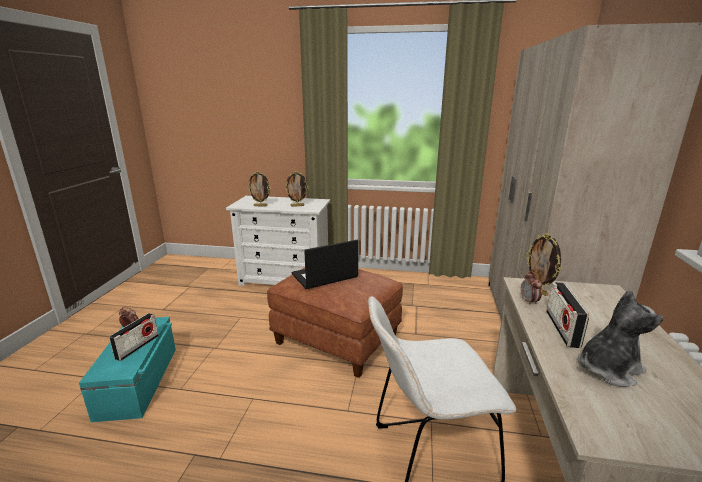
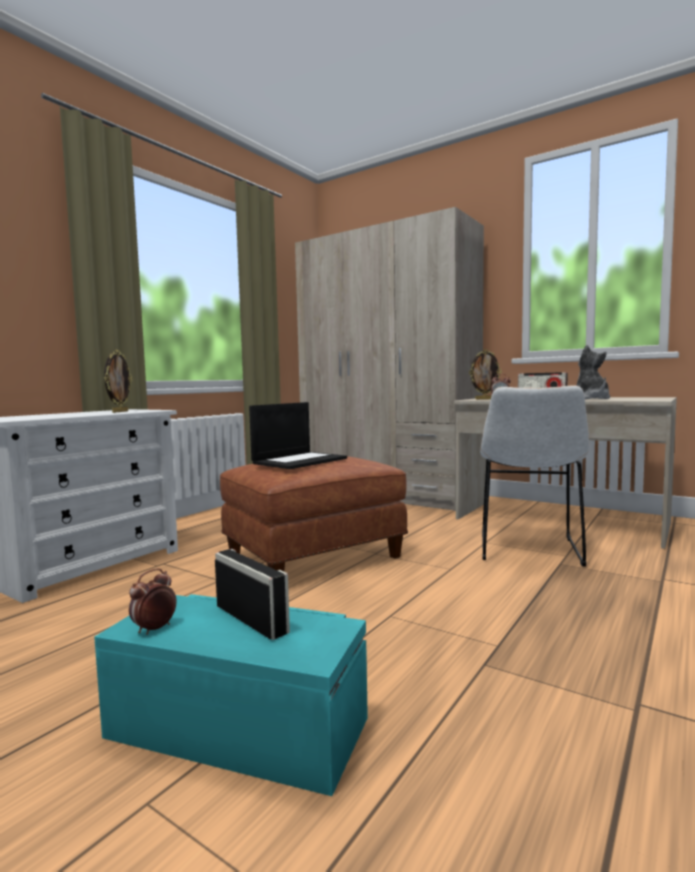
camera: 65 degrees left, 15 degrees down
(260, 206) = (61, 416): picture frame -> none
(324, 276) = (300, 461): laptop -> laptop turned 135 degrees counterclockwise

